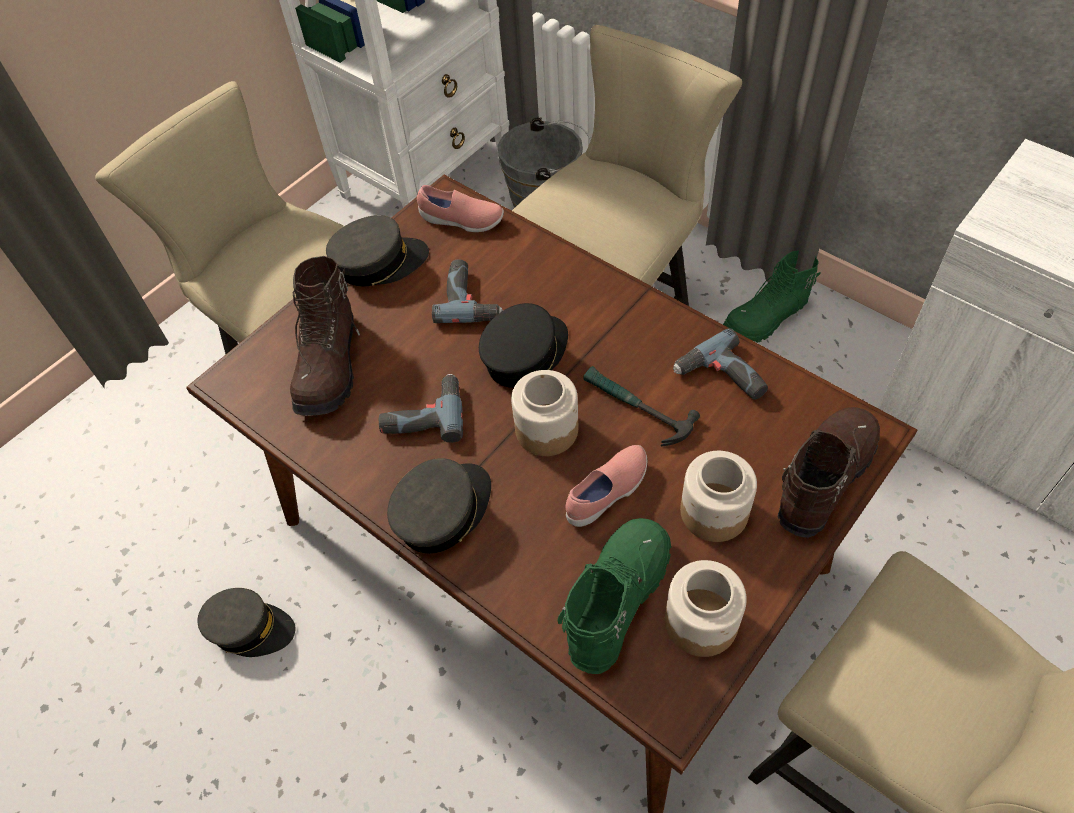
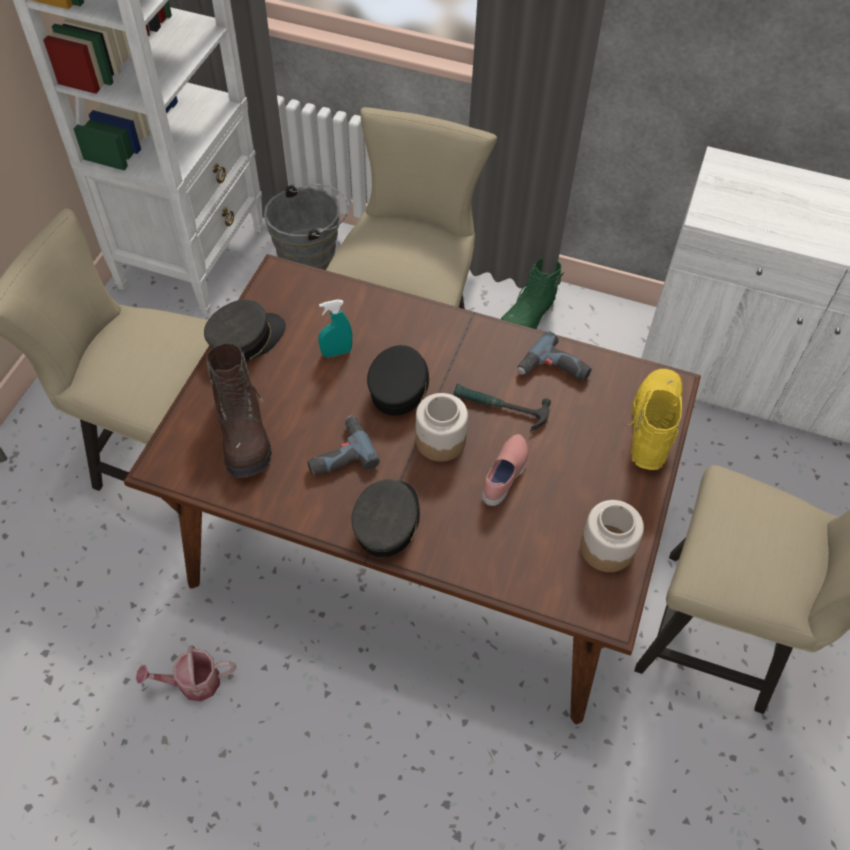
camera: 25 degrees left, 0 degrees up
(250, 628) = (193, 683): grey cap -> watering can
(461, 221) = (300, 290): pink shoe -> none
(471, 298) = (336, 352): power drill -> turquoise spray bottle
(616, 599) = (542, 549): green boot -> none
(713, 512) = (585, 469): jar -> none
(822, 478) = (651, 426): brown boot -> yellow boot

